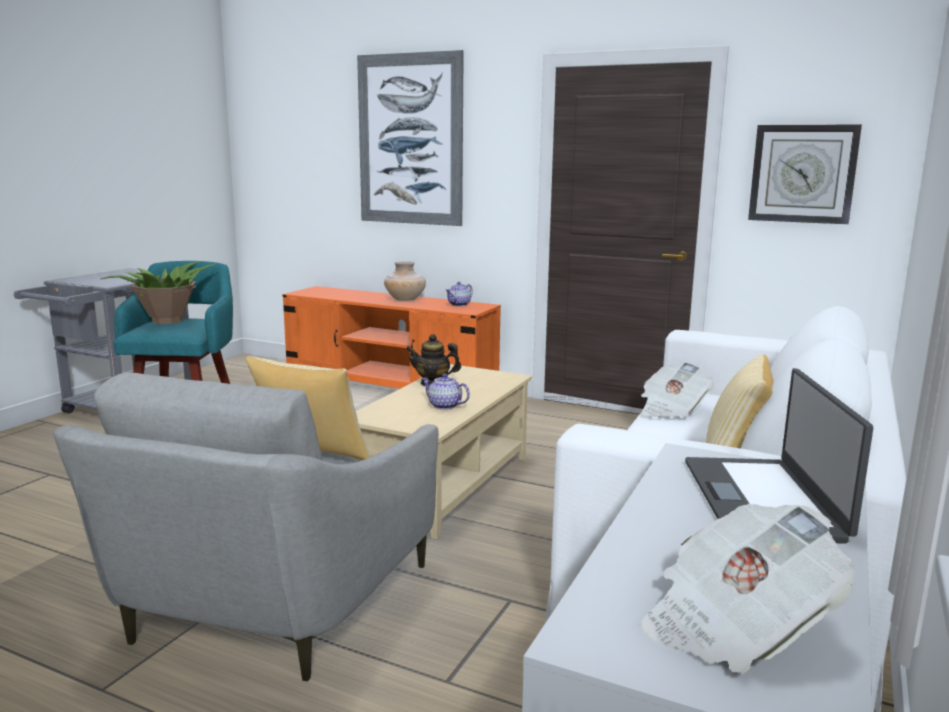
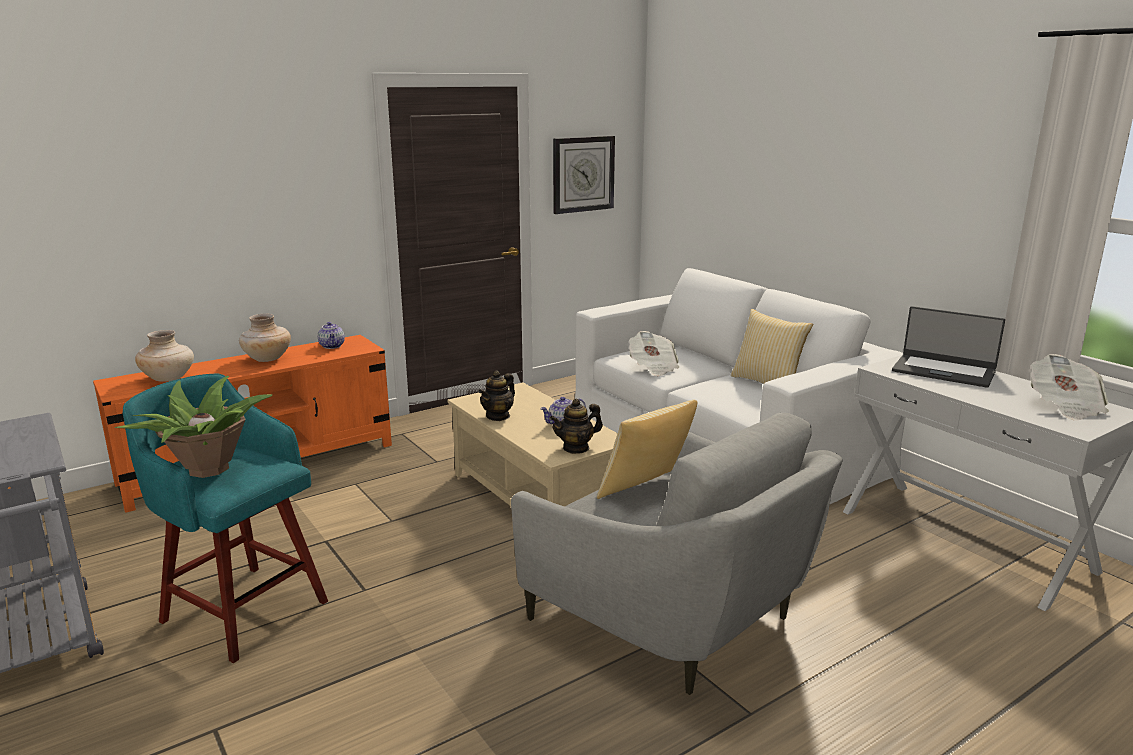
camera: 60 degrees left, 5 degrees up
(337, 294) = (169, 378): none -> beige vase
(393, 420) = (576, 448): none -> teapot
(410, 140) = (218, 170): picture -> none

